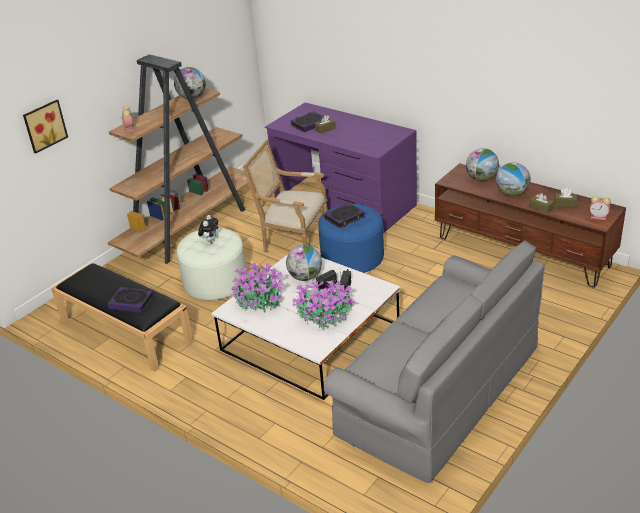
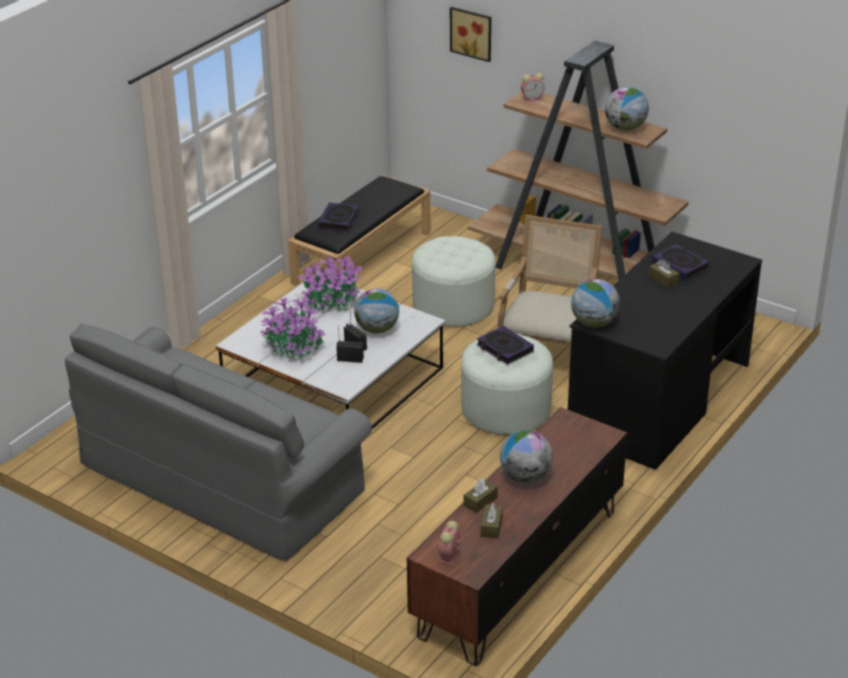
camera: 85 degrees right, 0 degrees up
(210, 241) = (455, 254): plush toy -> none
(344, 202) = (658, 399): purple desk -> black desk
(352, 257) = (506, 409): blue ottoman -> white ottoman
(481, 178) = (574, 451): globe -> globe (594, 323)

